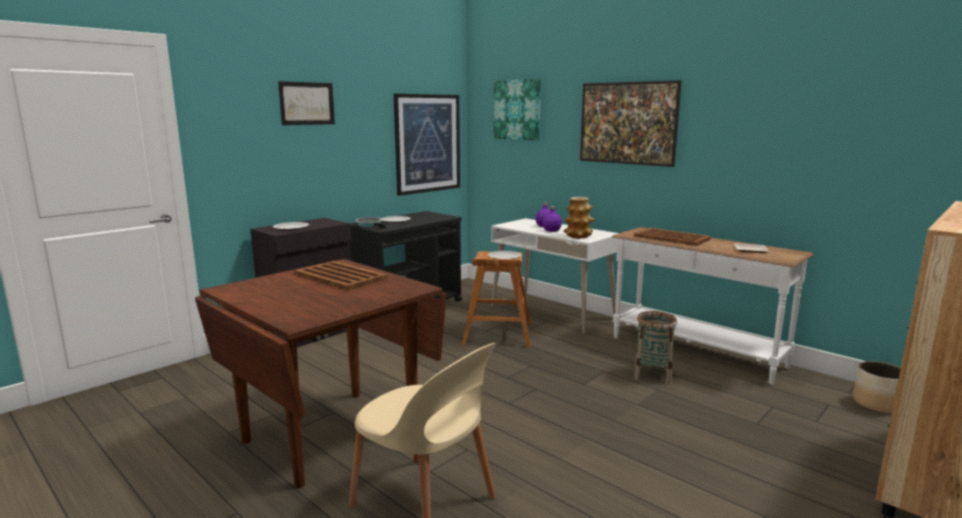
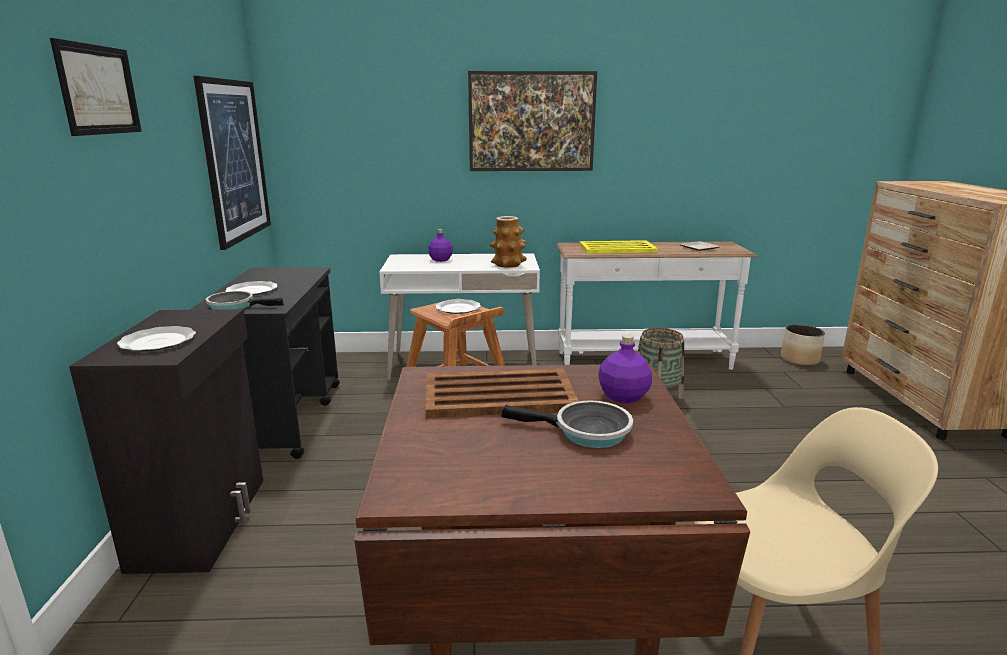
camera: 45 degrees left, 5 degrees up
(324, 296) = (586, 432): none -> frying pan
(517, 109) = (359, 105): picture -> none
(551, 230) = (464, 264): purple bottle -> purple bottle (624, 397)
(672, 238) = (618, 248): brown tray -> yellow tray

